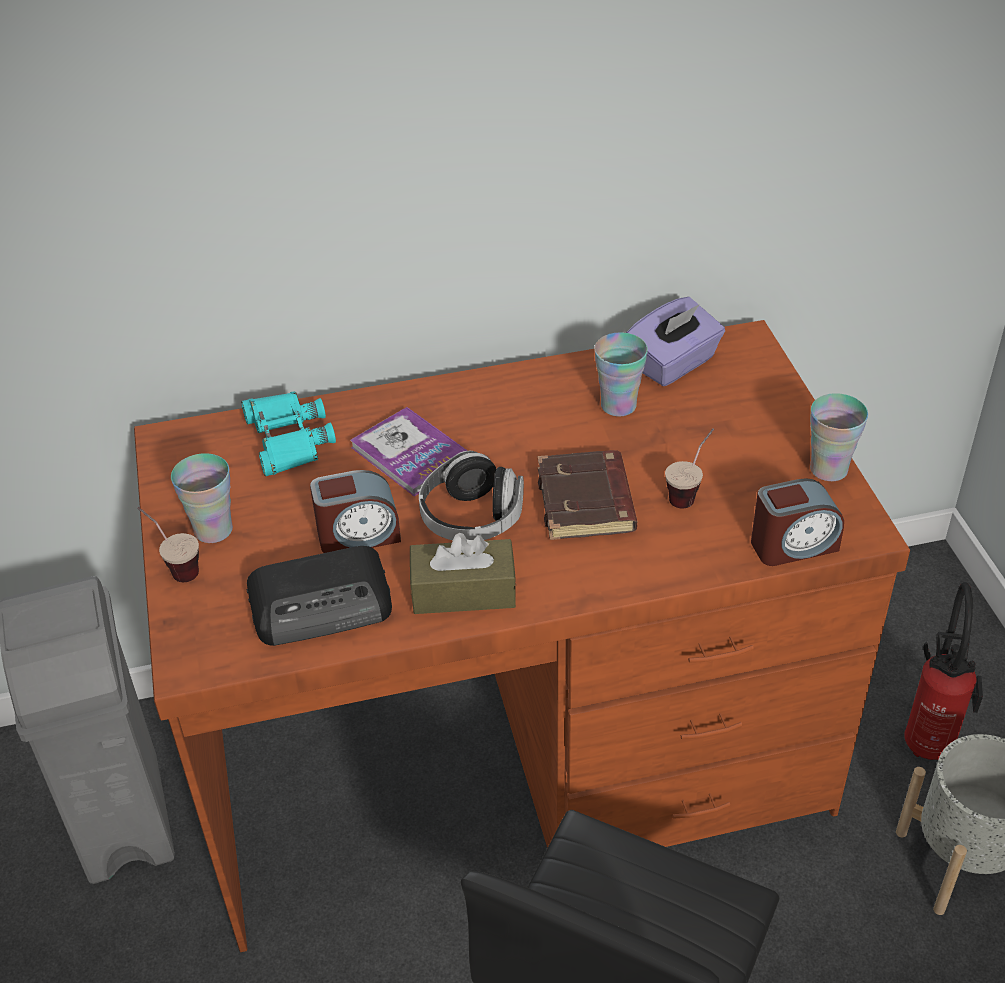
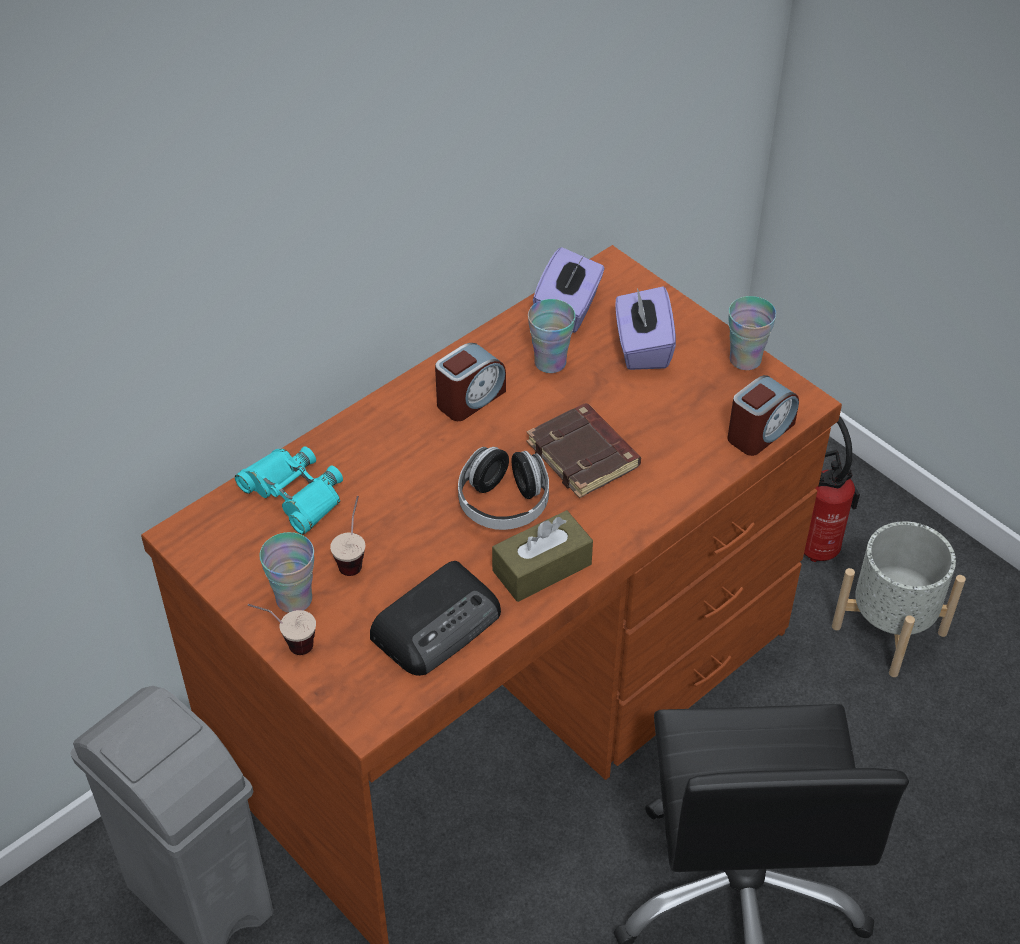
camera: 30 degrees left, 5 degrees up
(358, 535) = (422, 555): alarm clock -> alarm clock (470, 399)
(410, 454) = (411, 467): book -> none
(690, 492) = (656, 417): cup -> cup (353, 556)
(724, 422) = (642, 347): none -> purple tissue box

